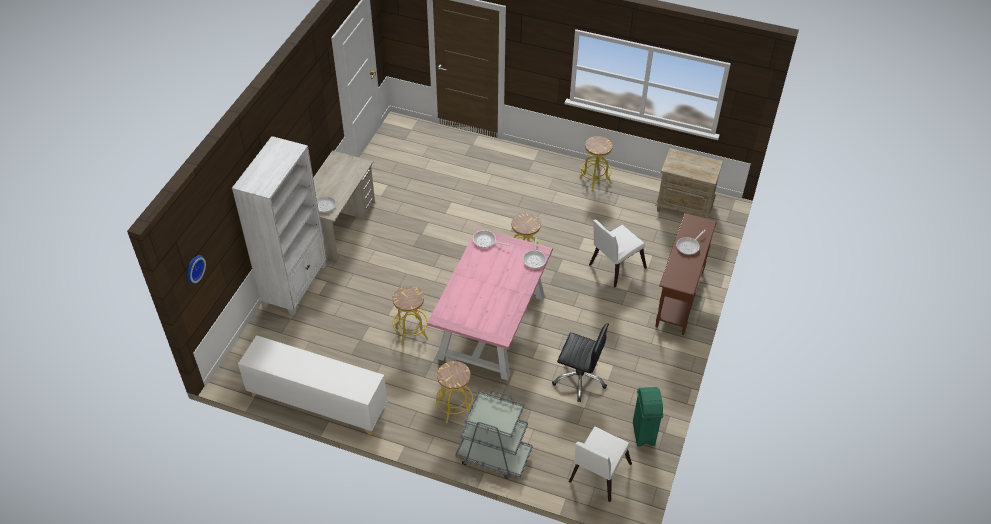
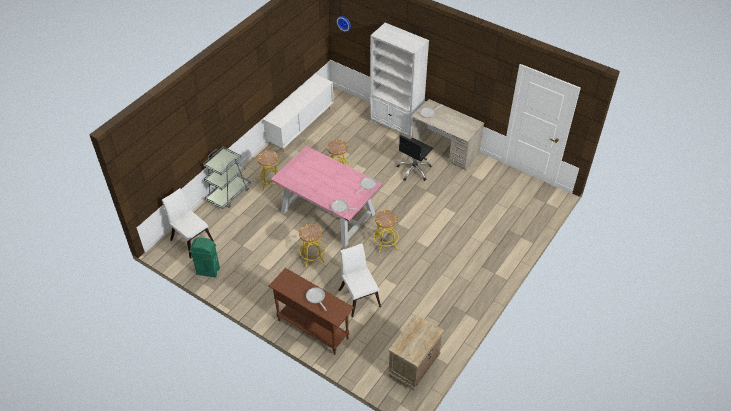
camera: 105 degrees right, 0 degrees up
(579, 379) = (265, 248): black office chair -> black office chair (414, 170)
(595, 179) = (462, 310): yellow stool -> yellow stool (312, 257)

